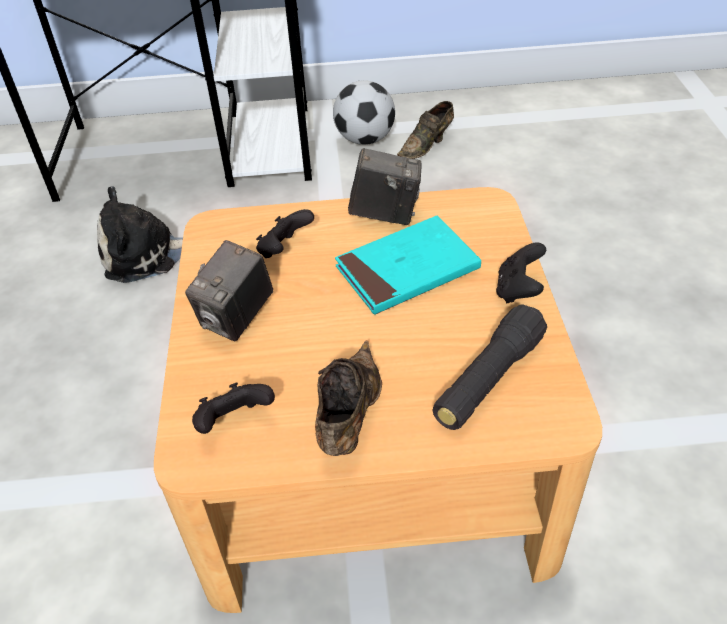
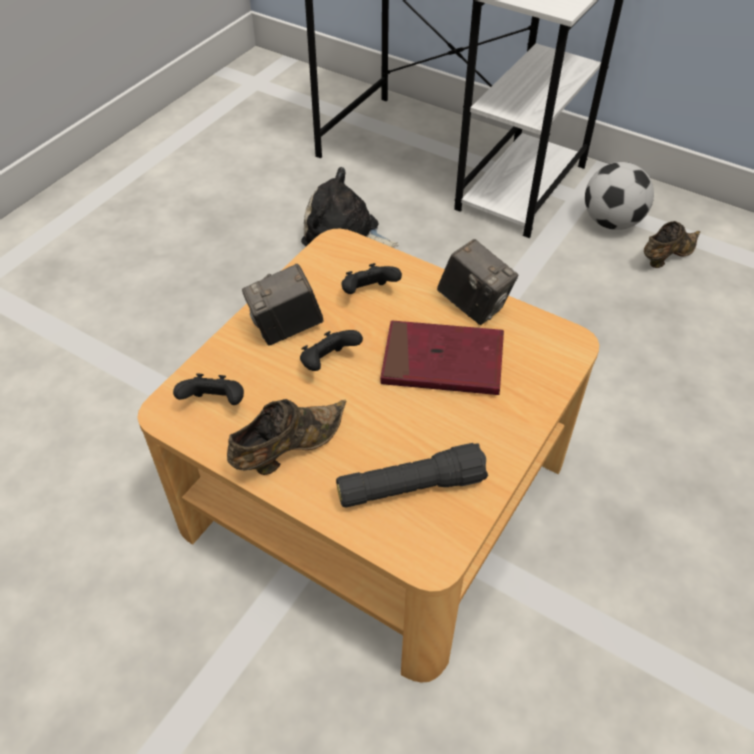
camera: 35 degrees right, 5 degrees up
(407, 269) = (442, 362): turquoise book -> red book
(427, 145) = (666, 257): brown shoe -> brown shoe turned 150 degrees clockwise
(518, 290) = (511, 432): black game controller -> black game controller (328, 363)

